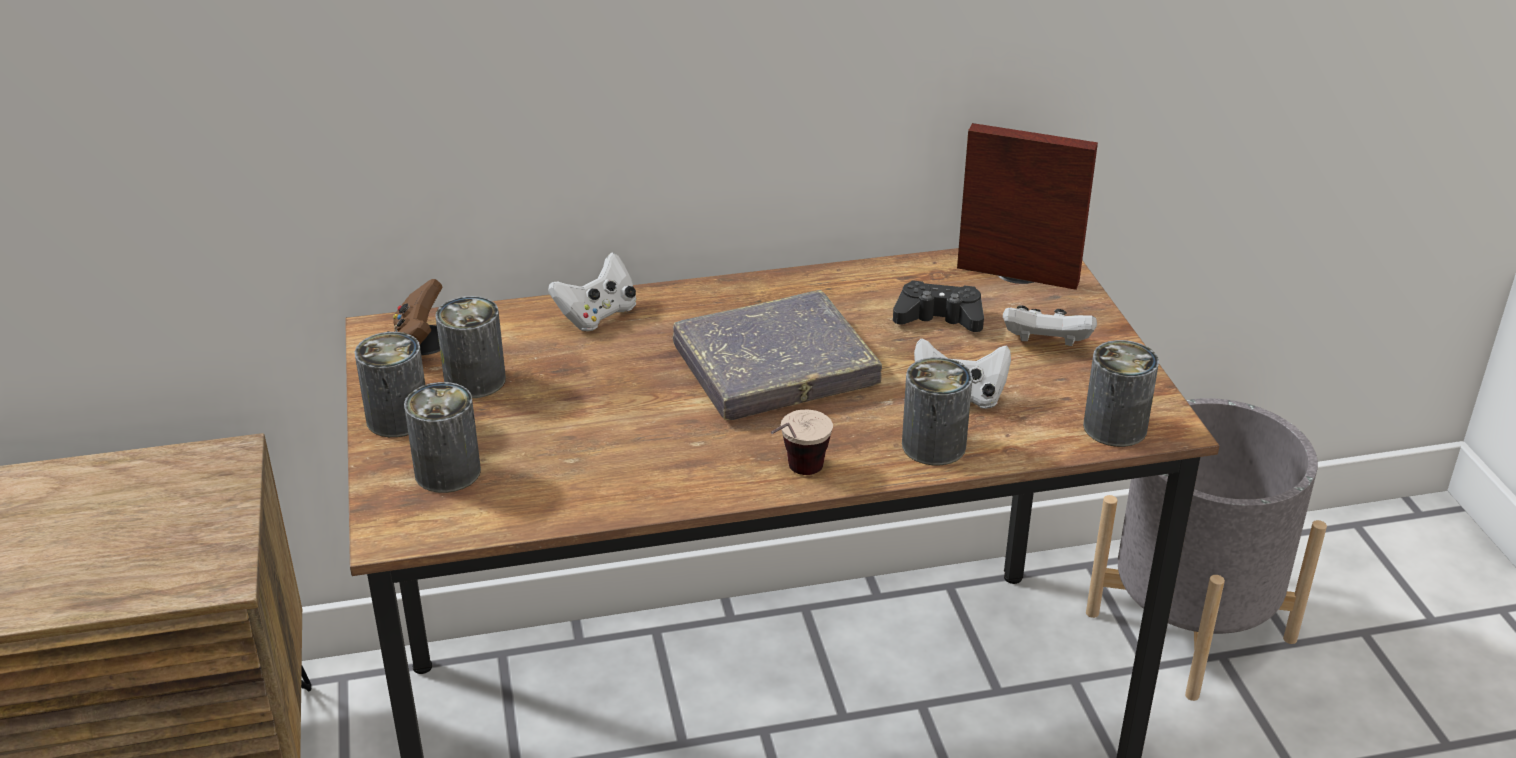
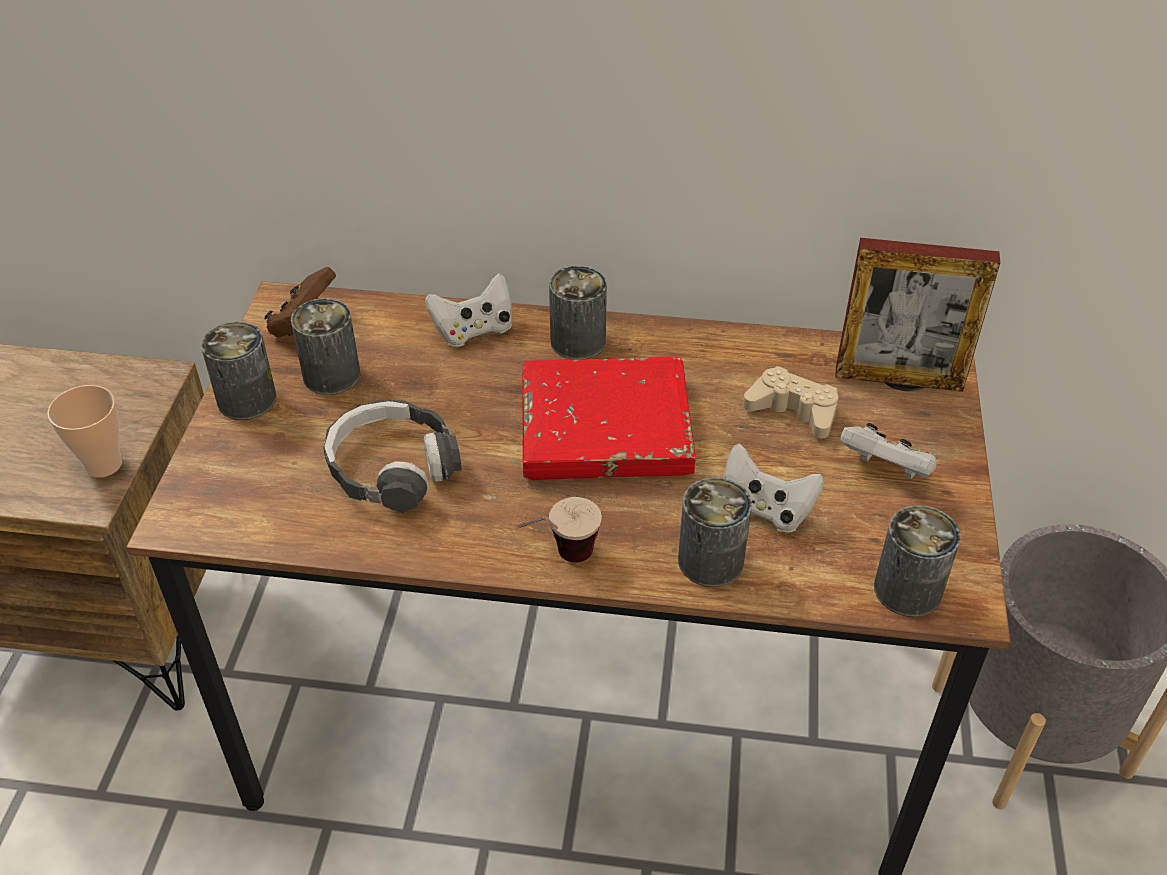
camera: 20 degrees right, 10 degrees up
(217, 545) = (103, 465): none -> cup
(447, 472) = (257, 468): can -> can (578, 341)
(587, 441) = (392, 467): none -> headphones
(775, 366) = (605, 428): grey book -> red book
(939, 317) = (793, 410): black game controller -> beige game controller
(1017, 274) = (898, 378): picture frame -> picture frame turned 150 degrees clockwise

